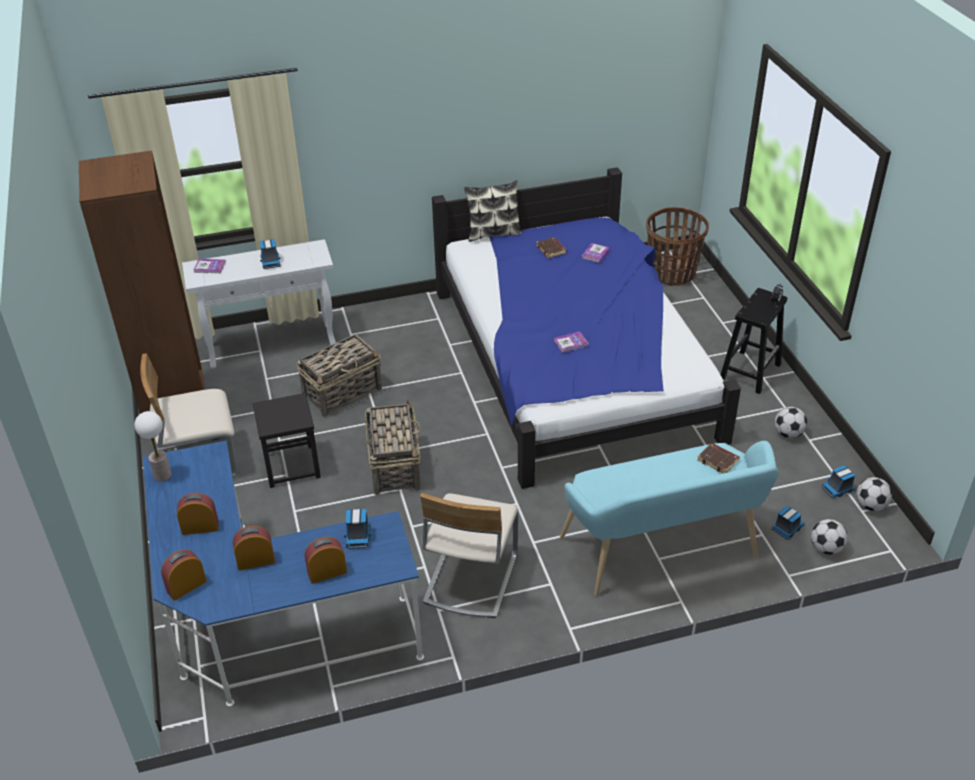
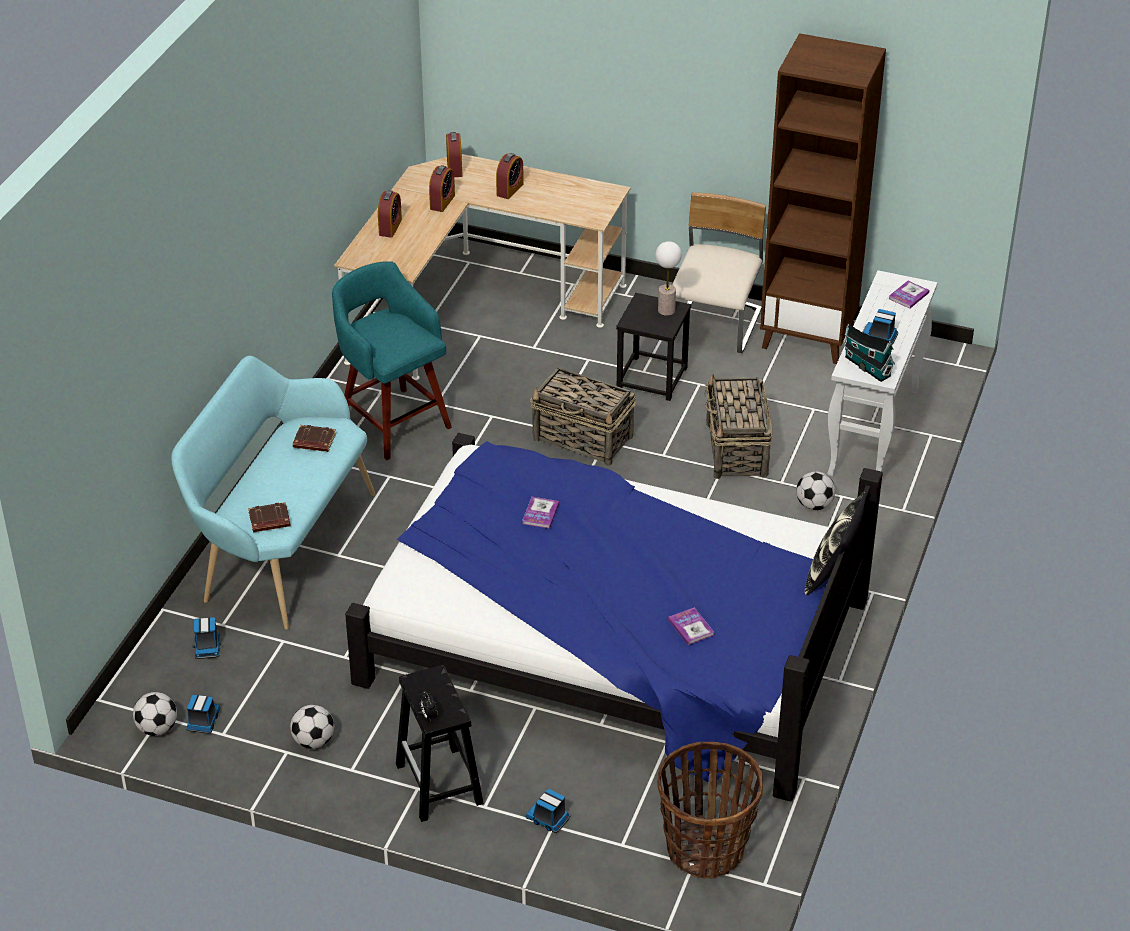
camera: 125 degrees right, 0 degrees up
(163, 475) = (593, 189): table lamp -> table lamp (666, 310)
(267, 622) = (474, 304): blue desk -> beige desk
(309, 256) = (866, 365): none -> toy house
(358, 536) = (409, 253): toy truck -> toy truck (548, 819)
(470, 578) = (393, 422): beige chair -> turquoise stool
(551, 250) = (739, 597): brown book -> brown book (314, 442)
(826, 548) = (156, 656): football -> football (814, 505)

